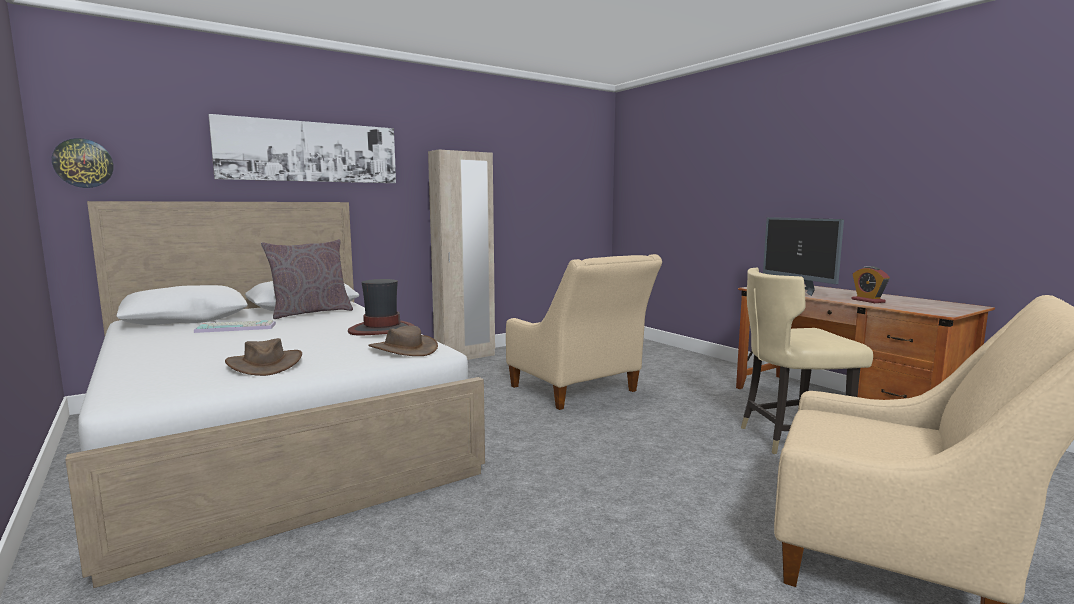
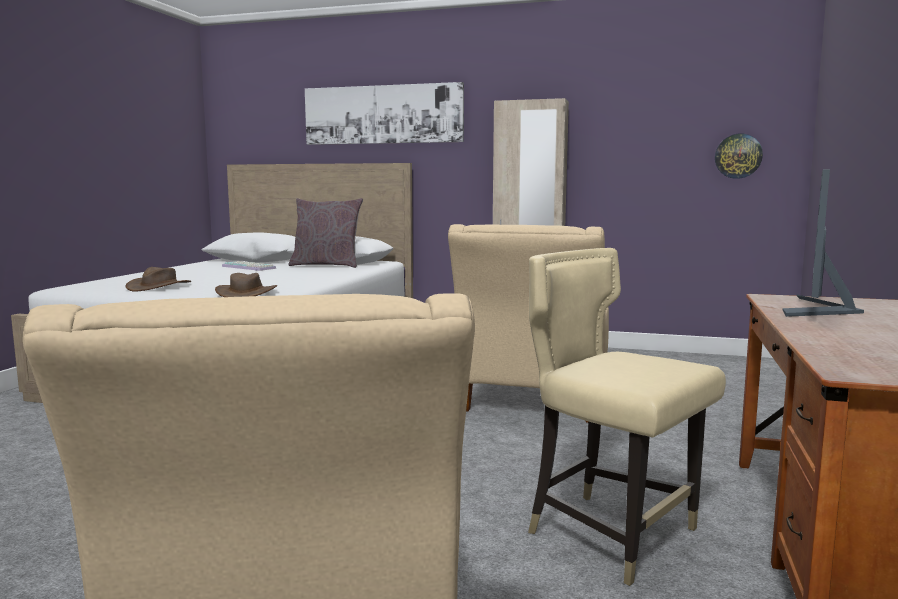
camera: 50 degrees right, 0 degrees up
(83, 163) = (230, 136): wall clock -> wall clock (738, 156)
(381, 330) = (301, 281): hat -> none
(868, 301) = (845, 337): alarm clock -> none

